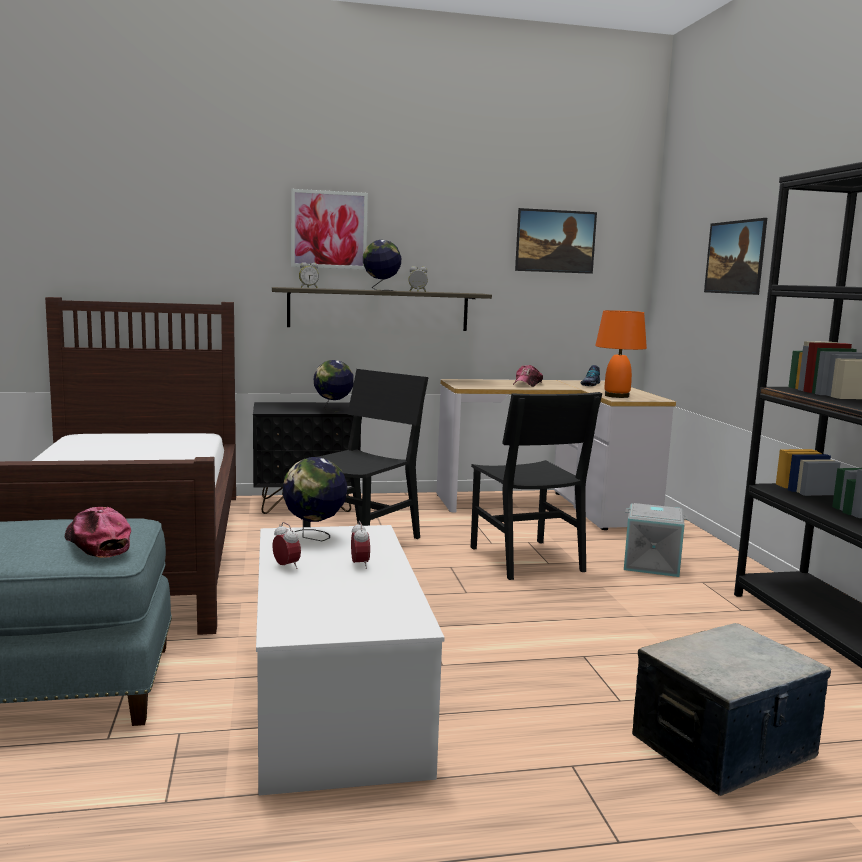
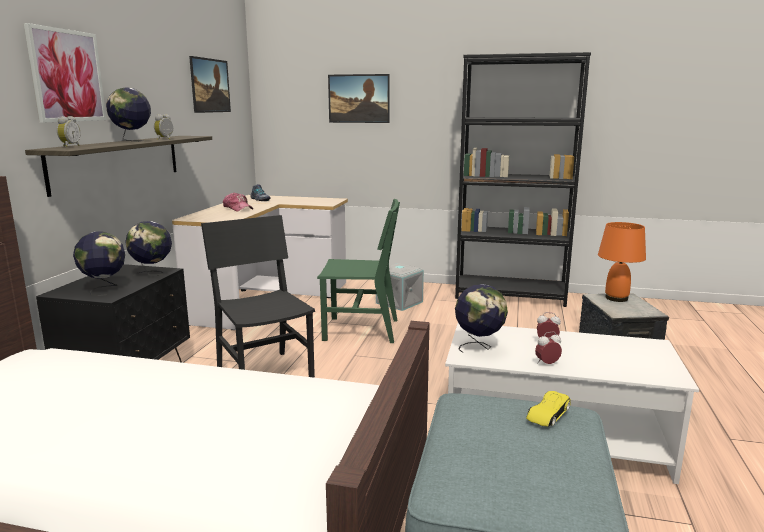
camera: 65 degrees left, 5 degrees up
(96, 543) = (548, 414): cap -> yellow toy car
(282, 408) = (104, 289): none -> globe
(525, 559) = (361, 330): black chair -> green chair
(616, 396) = (316, 203): orange table lamp -> orange table lamp (617, 298)

